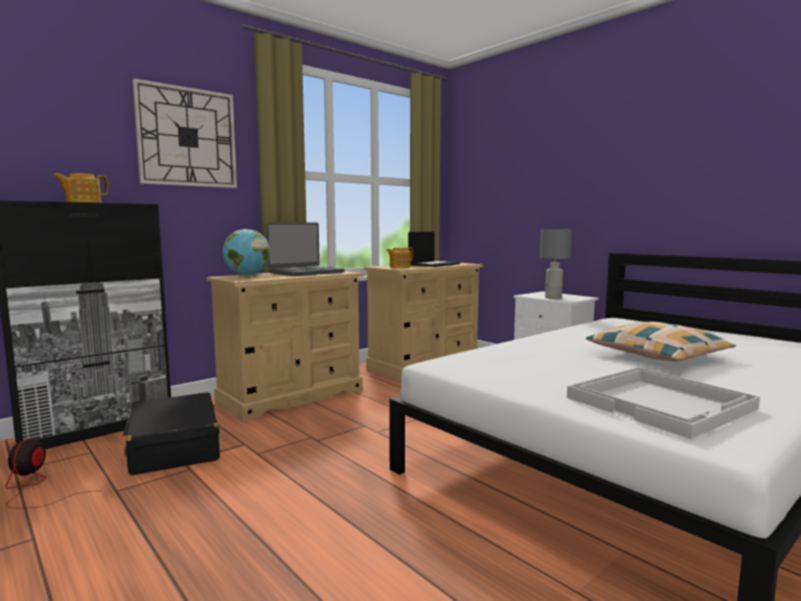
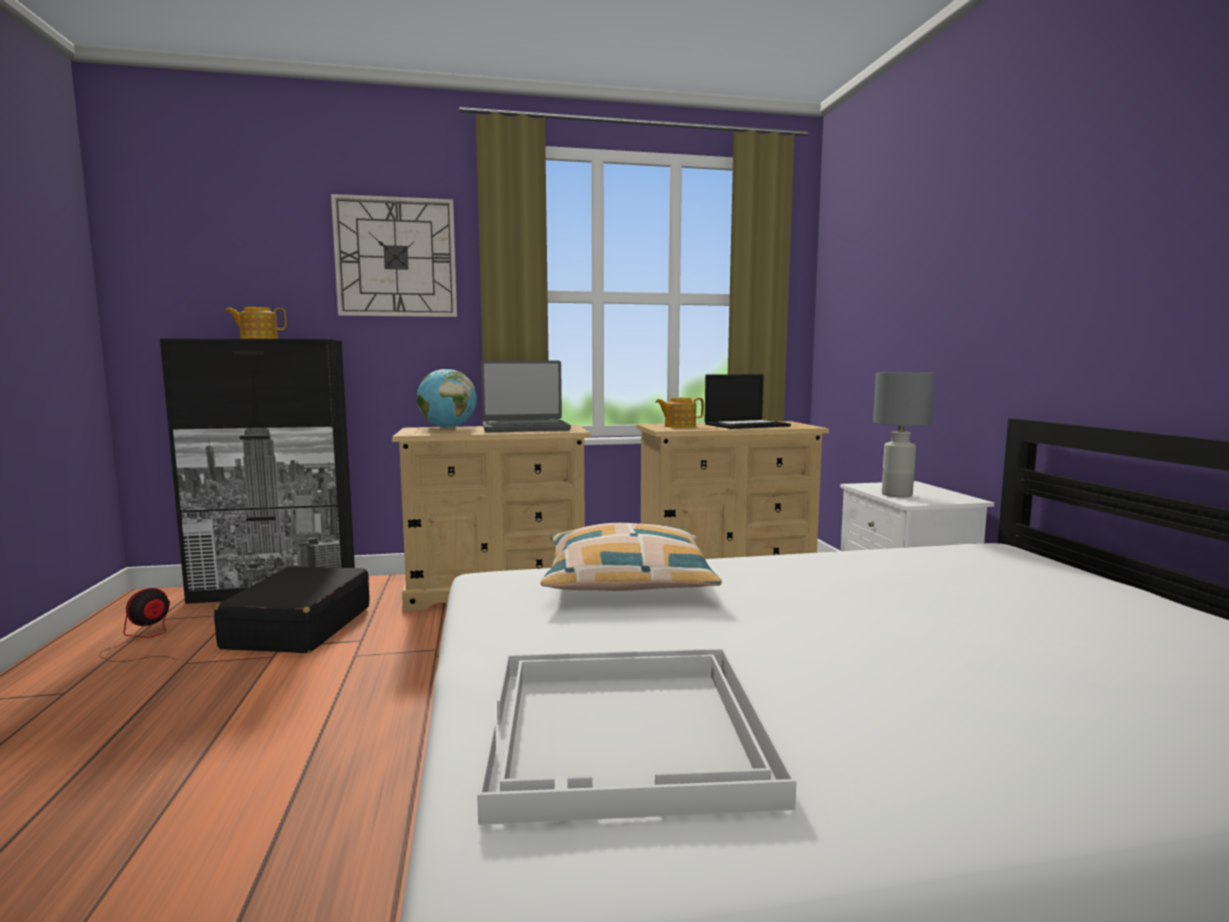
camera: 30 degrees right, 0 degrees up
(657, 355) = (883, 634): pillow -> pillow (626, 580)

